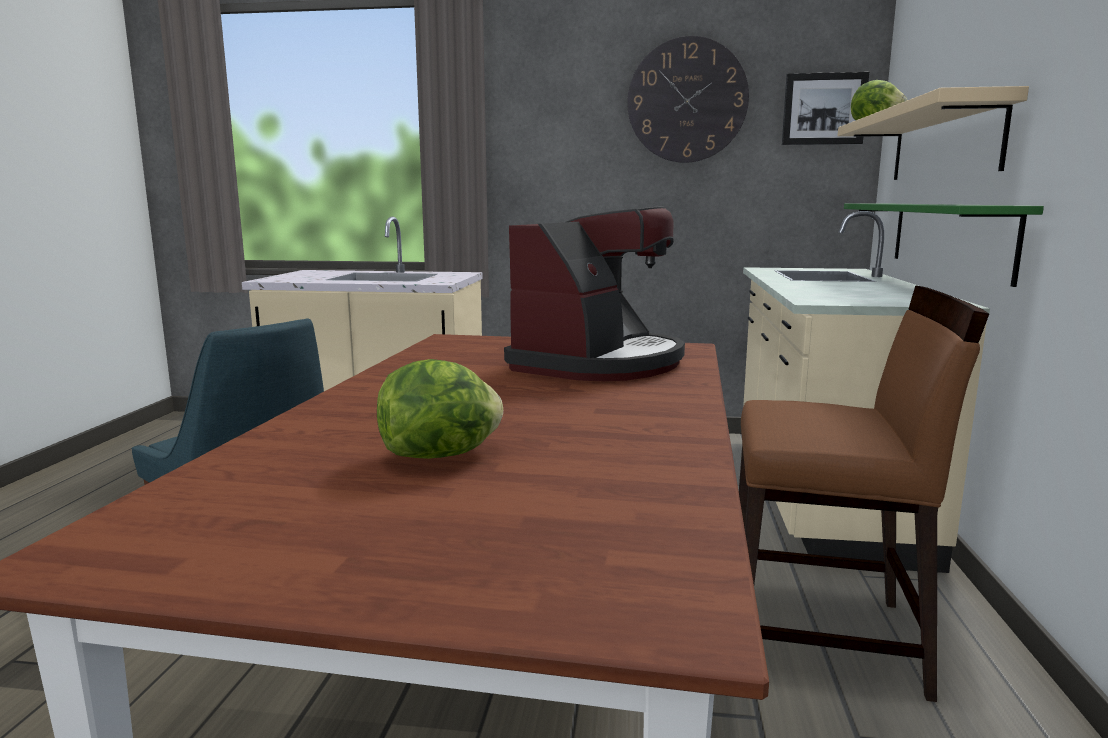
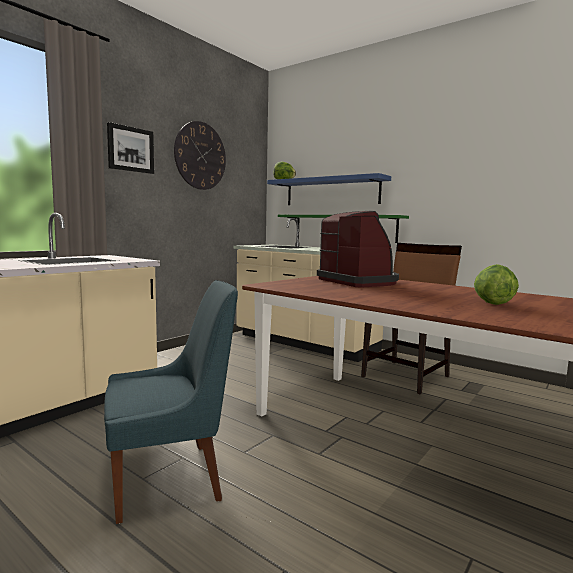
camera: 60 degrees left, 5 degrees down
(823, 109) = (249, 170): picture -> picture (130, 149)
(943, 143) = (331, 192): beige shelf -> blue shelf

